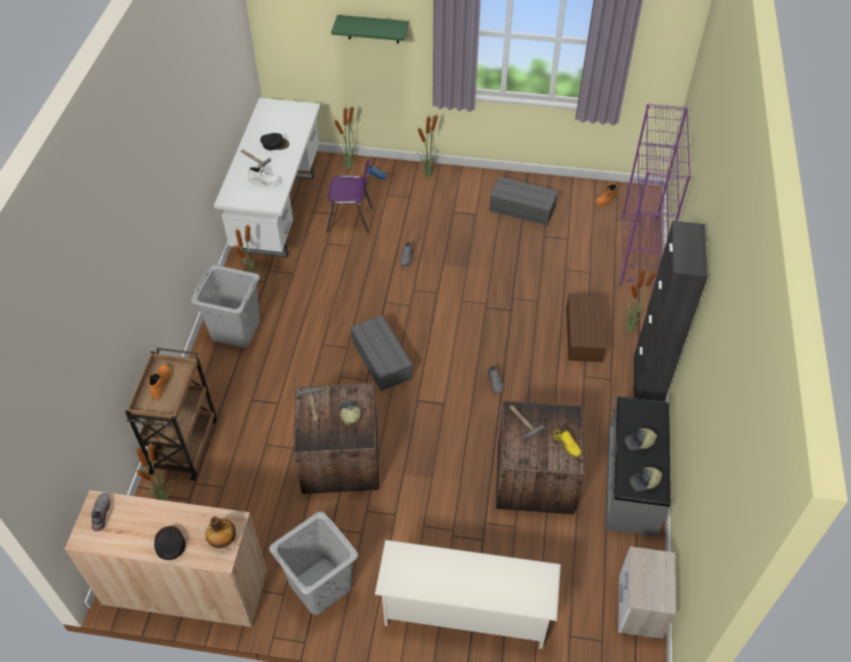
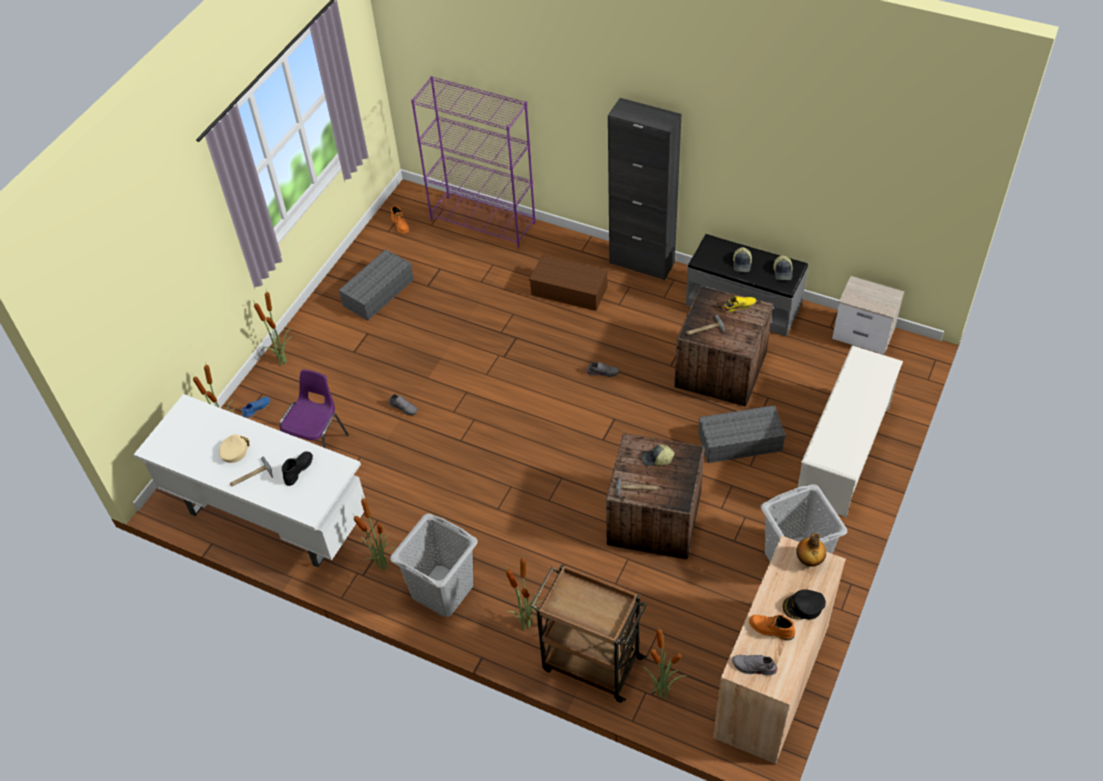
camera: 70 degrees left, 0 degrees up
(160, 383) = (581, 609): orange boot -> orange boot (771, 629)
(264, 181) = (298, 469): white boot -> black boot
(275, 144) = (234, 450): black cap -> beige cap
(373, 29) = (176, 269): green shelf -> none
(380, 359) = (538, 460): grey storage box -> grey storage box (739, 443)
(630, 329) = (576, 256): potted plant -> potted plant (526, 623)

